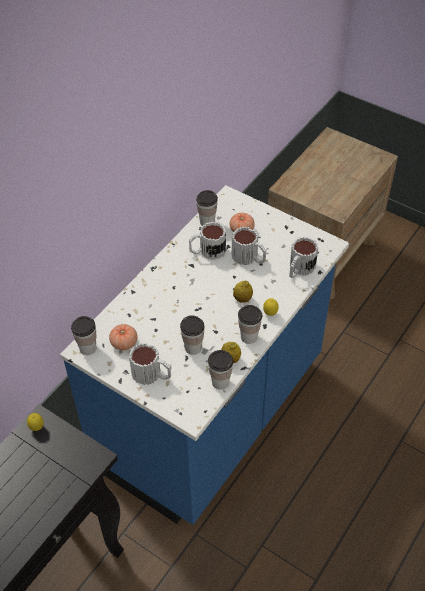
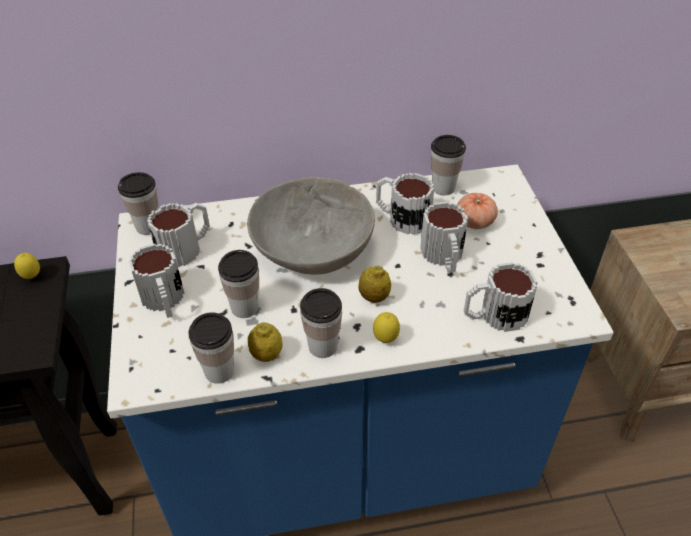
camera: 45 degrees right, 5 degrees down
(124, 343) = (186, 247): tomato -> mug
(185, 296) = (312, 247): none -> grey bowl

